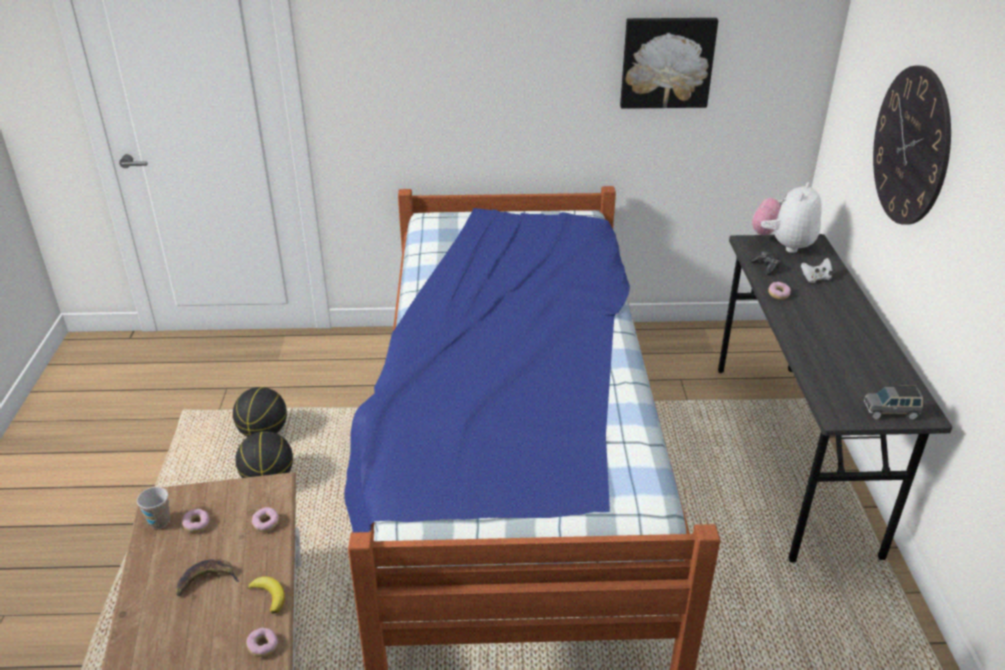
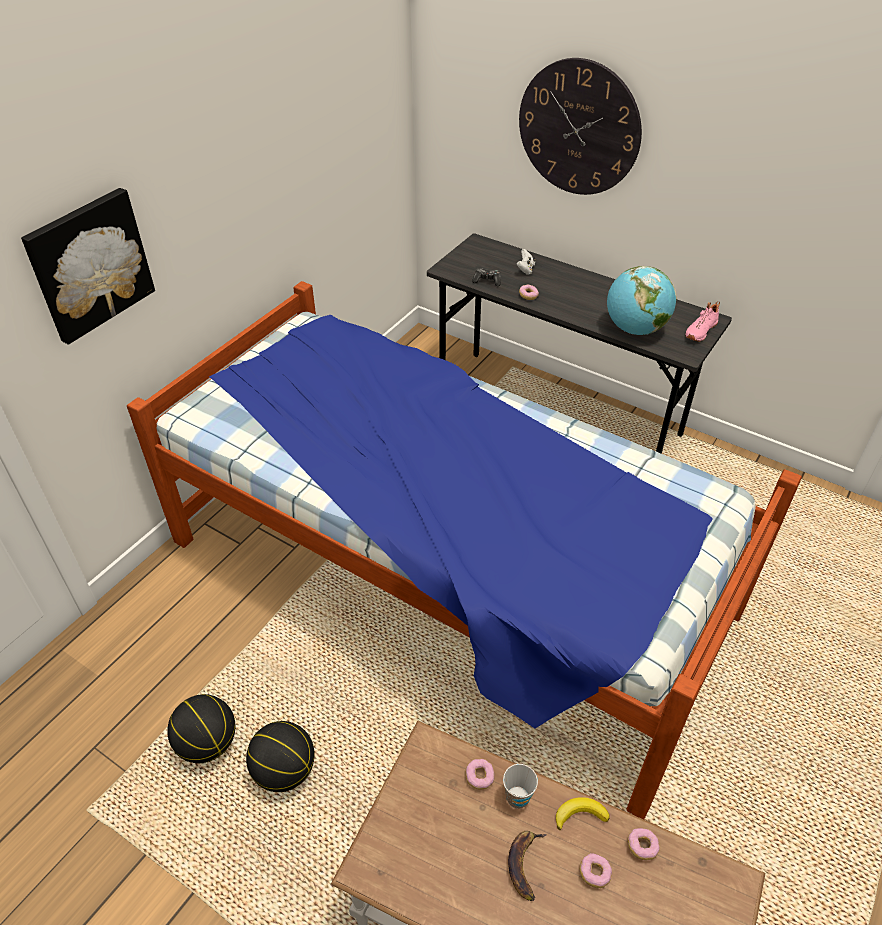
camera: 55 degrees left, 10 degrees up
(159, 522) = (405, 879): cup -> cup (517, 797)
(197, 525) = (436, 843): donut -> donut (594, 873)
(666, 62) = (310, 135): picture -> picture (89, 264)
(783, 245) = (468, 257): plush toy -> none
(826, 371) = (635, 329): none -> globe
(891, 412) = (700, 330): grey toy car -> pink shoe

